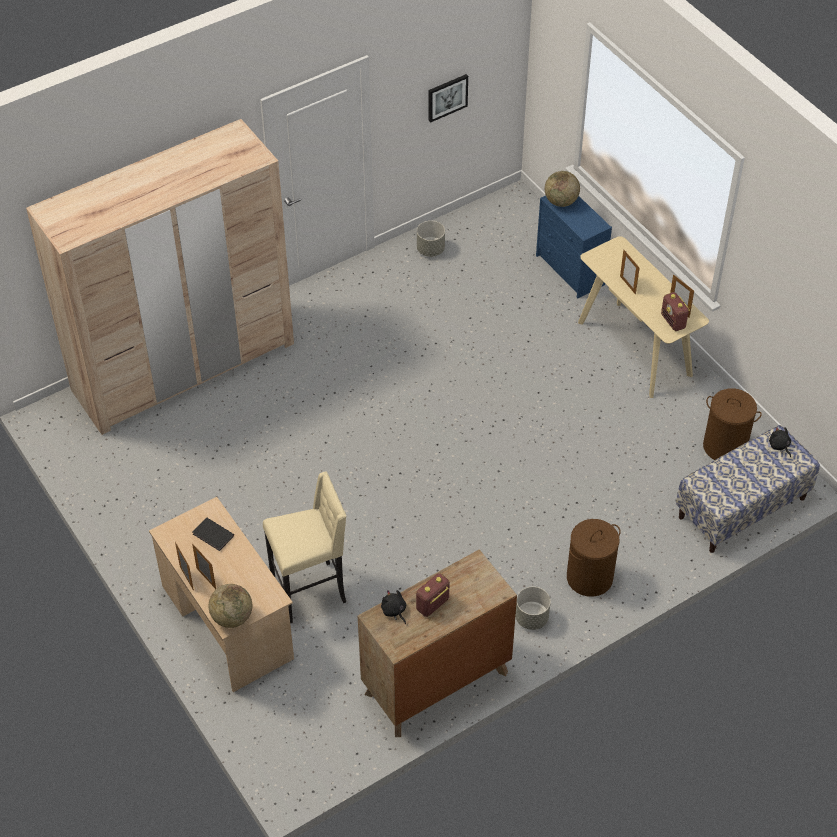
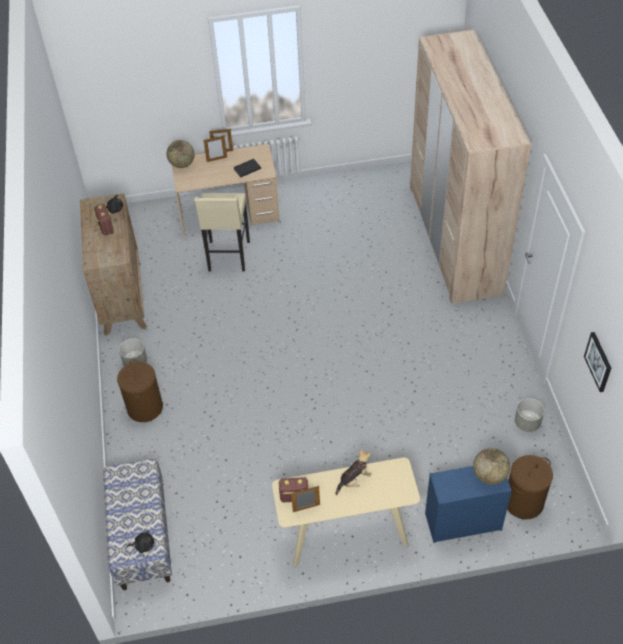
camera: 115 degrees right, 0 degrees up
(627, 285) = (354, 480): picture frame -> plush toy
(725, 446) = (207, 554): brown laundry basket -> brown laundry basket (523, 502)

